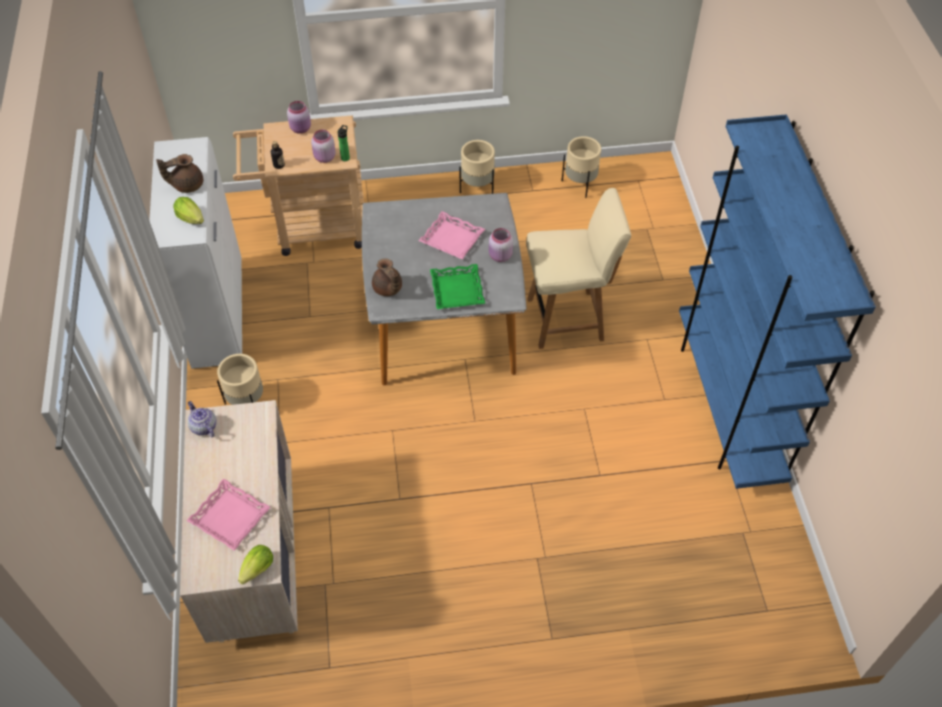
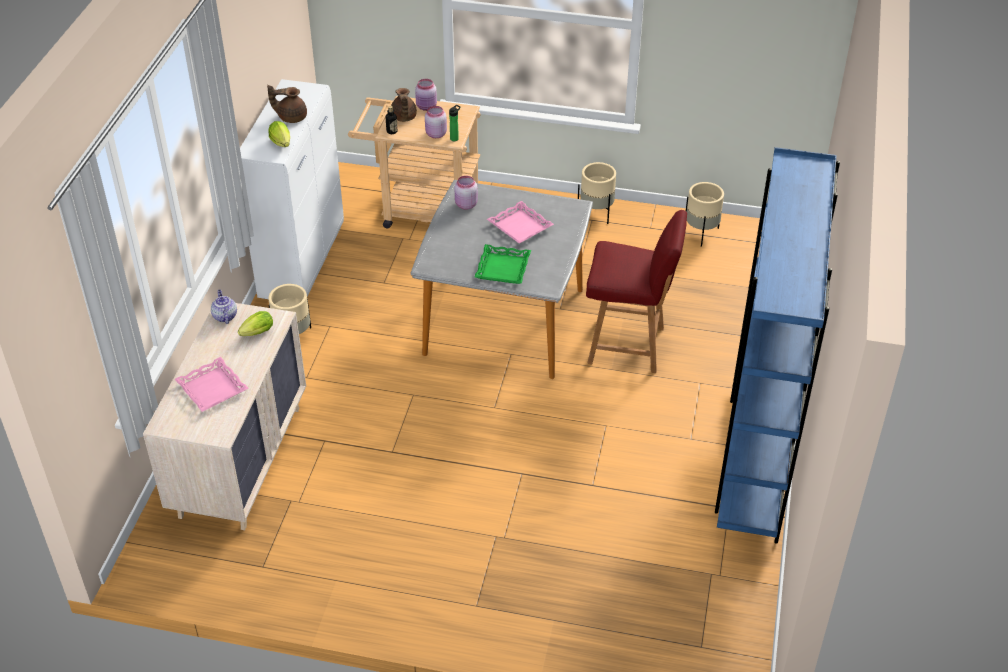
camera: 20 degrees right, 10 degrees down
(256, 571) = (213, 434): lettuce -> lettuce (256, 333)
(388, 289) = (440, 252): brown teapot -> brown teapot (403, 118)
(499, 256) = (557, 250): pink jar -> pink jar (465, 205)
(567, 319) = (628, 346): beige chair -> red chair

